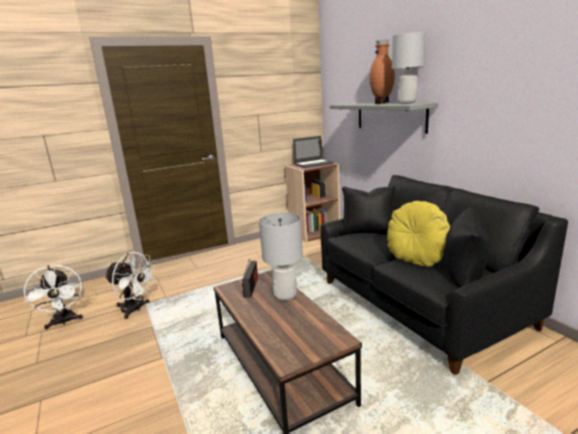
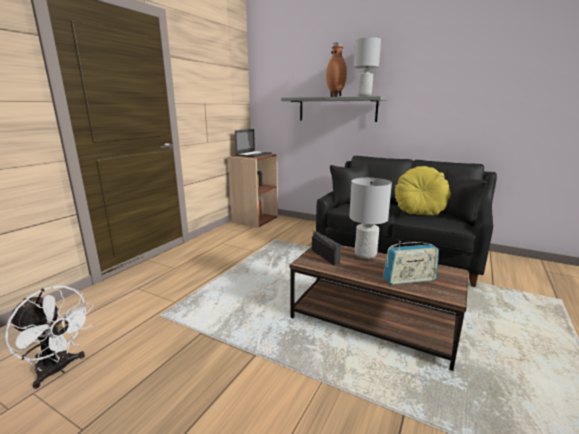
camera: 35 degrees left, 0 degrees up
(135, 309) = (154, 324): white fan -> none
(280, 332) = (409, 280): none -> radio

